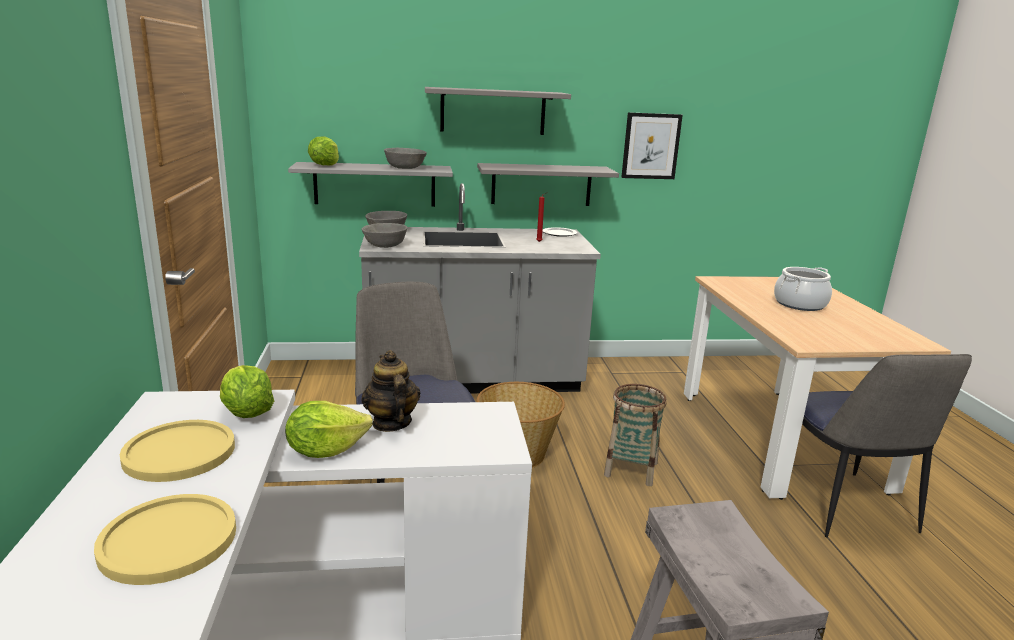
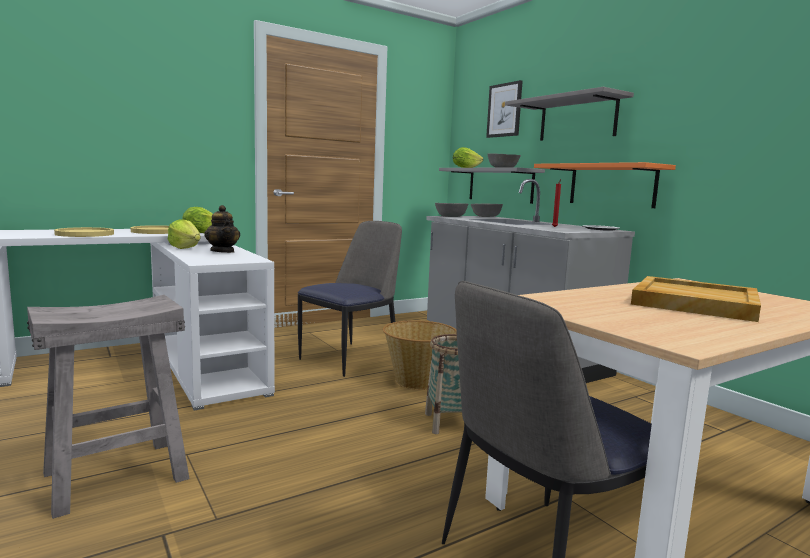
camera: 65 degrees right, 10 degrees down
(391, 423) = (223, 251): teapot -> teapot turned 105 degrees clockwise
(541, 184) = (611, 185): grey shelf -> orange shelf
(651, 146) = (729, 138): picture -> picture (504, 110)
(800, 304) = (693, 303): cooking pot -> beige tray

